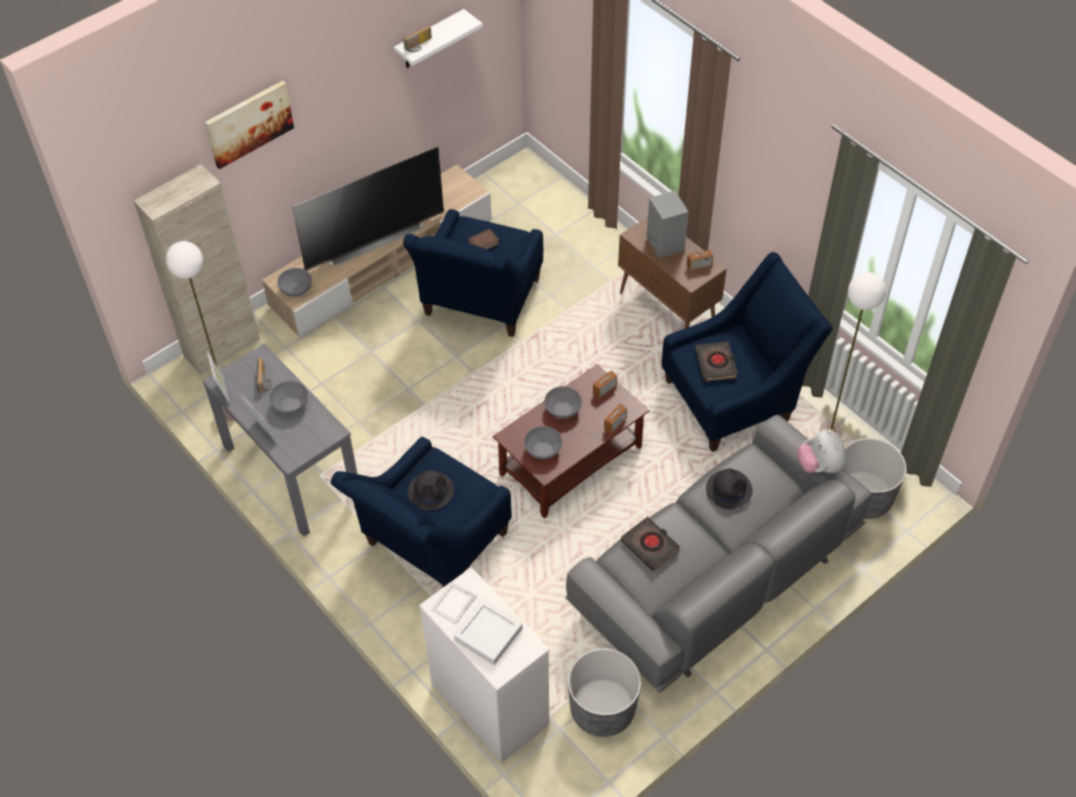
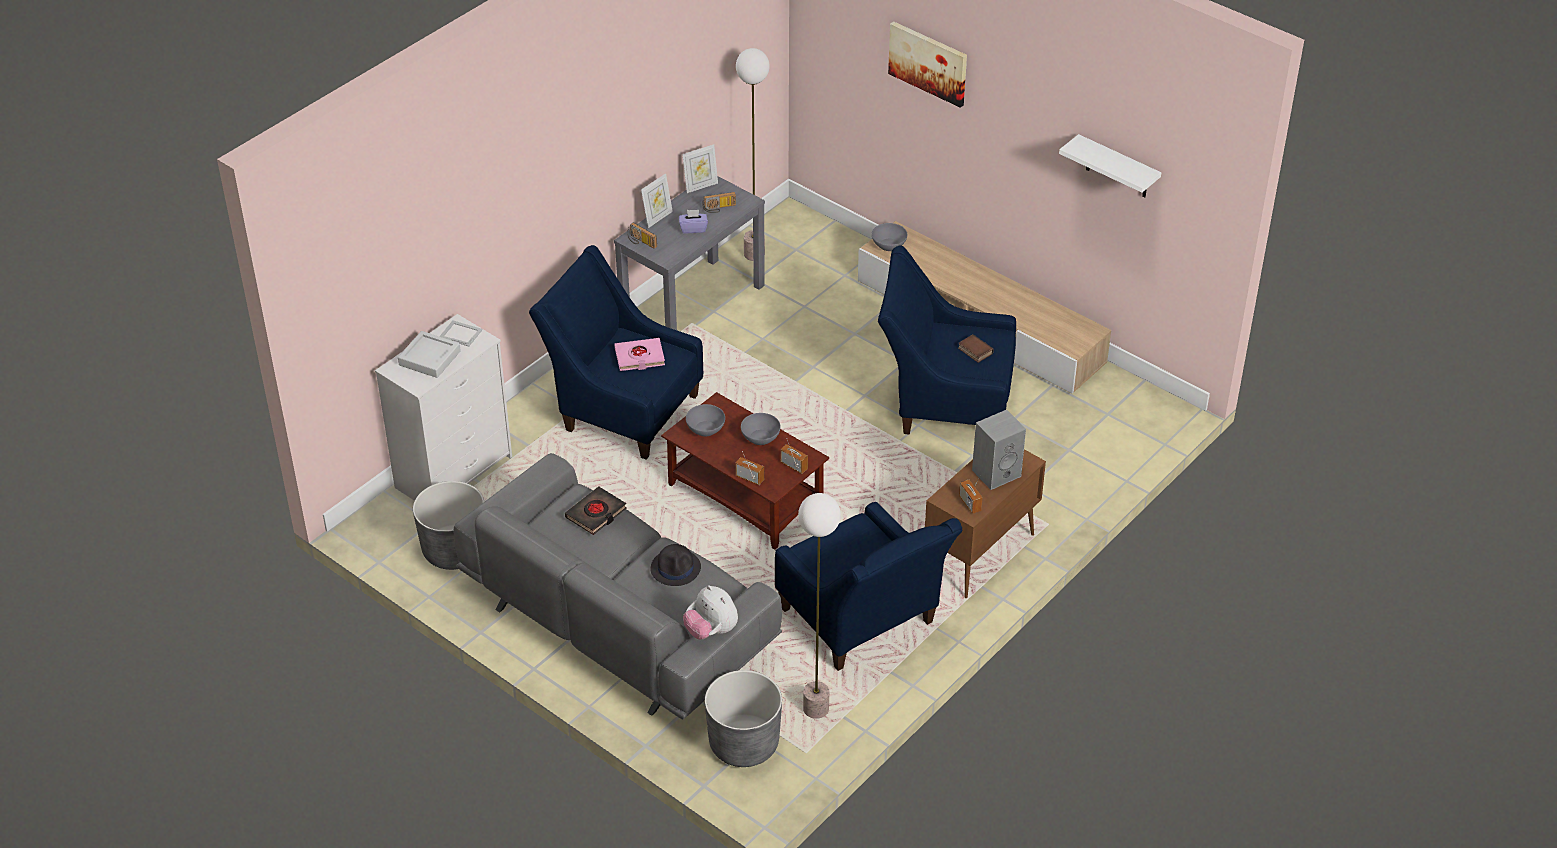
camera: 80 degrees right, 10 degrees down
(222, 348) = (832, 234): beige cabinet -> none
(290, 405) = (693, 228): grey bowl -> purple tissue box
(372, 239) = (975, 285): television -> none
(419, 45) = (1086, 150): radio -> radio (640, 242)
(431, 491) = (639, 357): black hat -> pink book
(716, 364) = (849, 549): black book -> none
(819, 466) = (711, 631): plush toy -> plush toy turned 105 degrees counterclockwise

